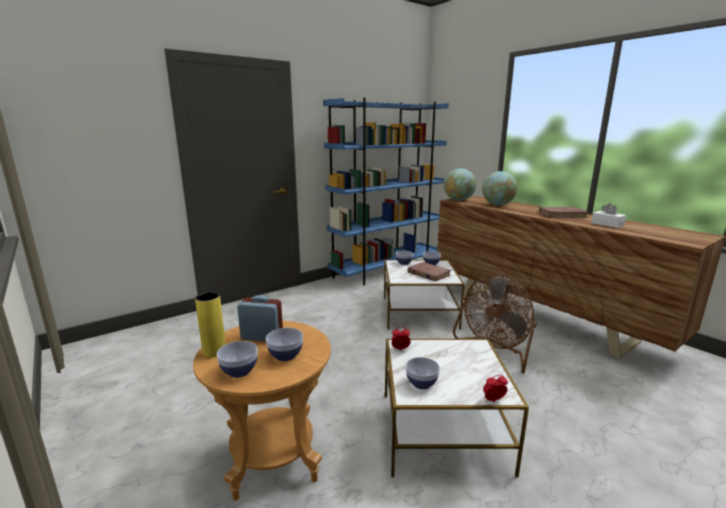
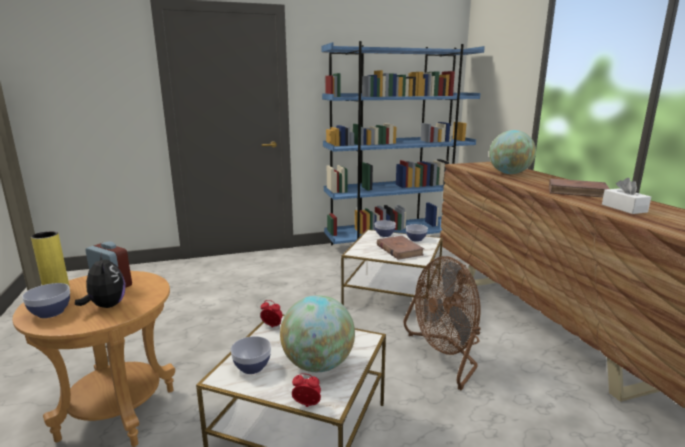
camera: 20 degrees right, 0 degrees up
(285, 355) = (106, 306): bowl -> plush toy
(458, 200) = (468, 165): globe -> globe (318, 365)

